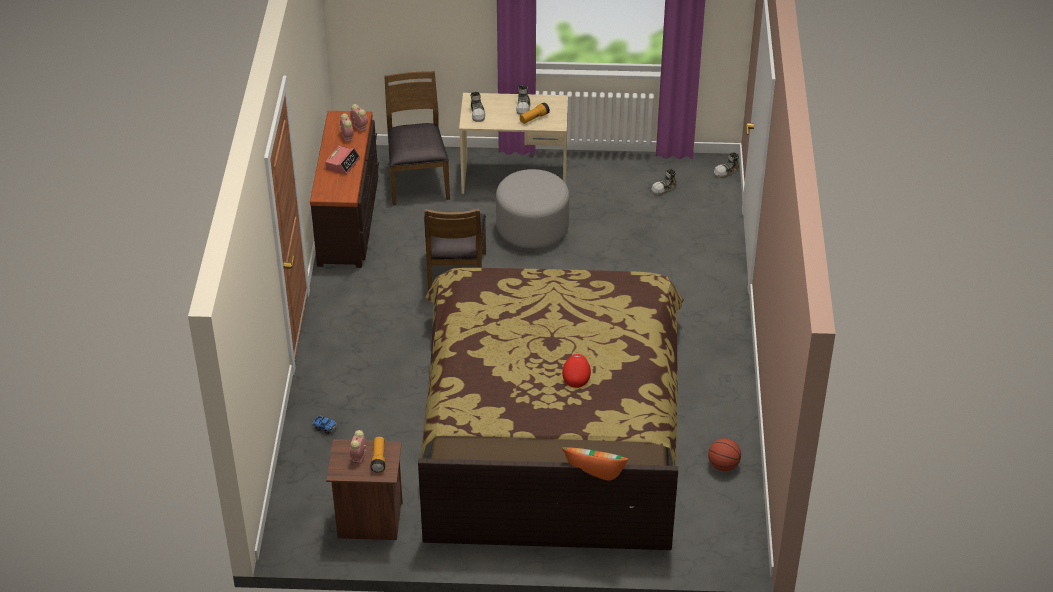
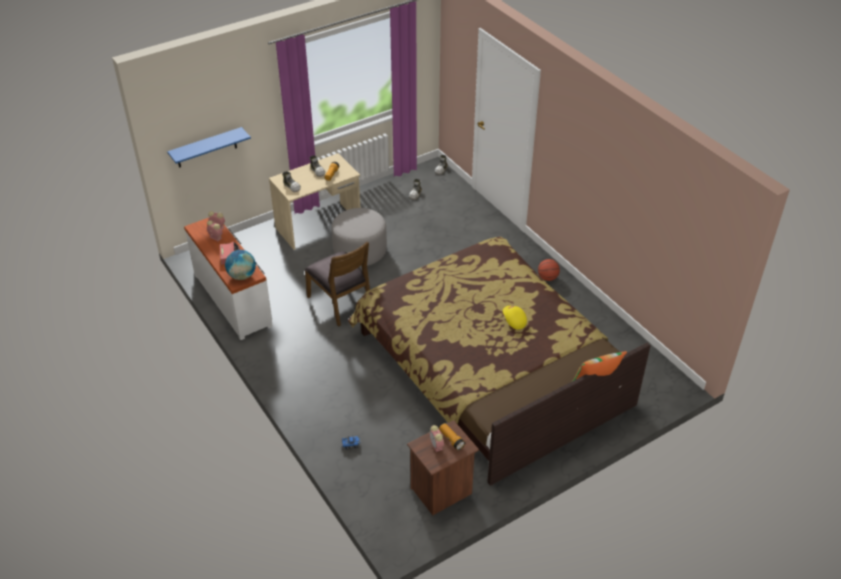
camera: 35 degrees left, 0 degrees up
(334, 190) = (242, 276): none -> globe
(349, 220) = (233, 299): brown dresser -> white dresser
(392, 28) = (206, 148): none -> blue shelf
(417, 180) = (256, 254): brown chair -> none
(576, 375) = (513, 320): red cap -> yellow cap
(723, 465) = (612, 338): basketball -> basketball (547, 278)

